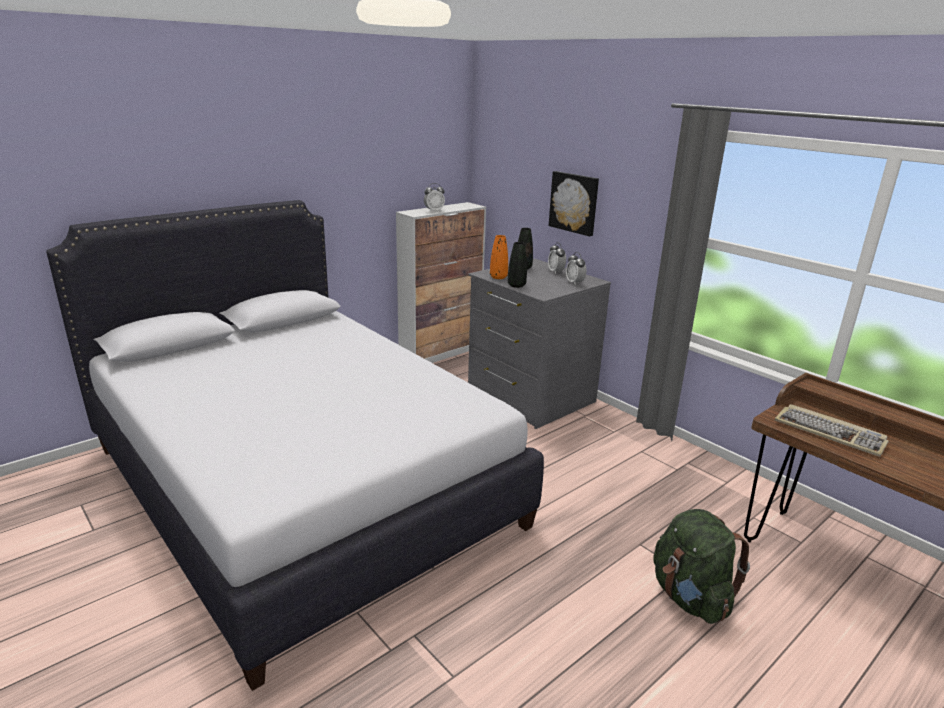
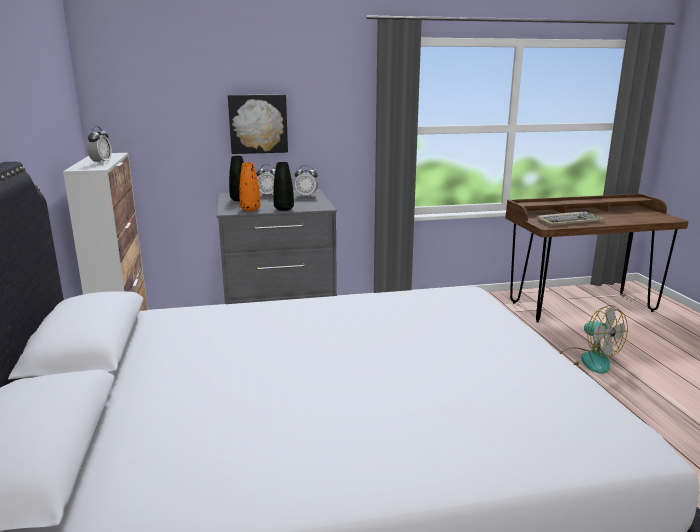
camera: 60 degrees left, 5 degrees down
(690, 597) = (588, 360): green backpack -> fan

